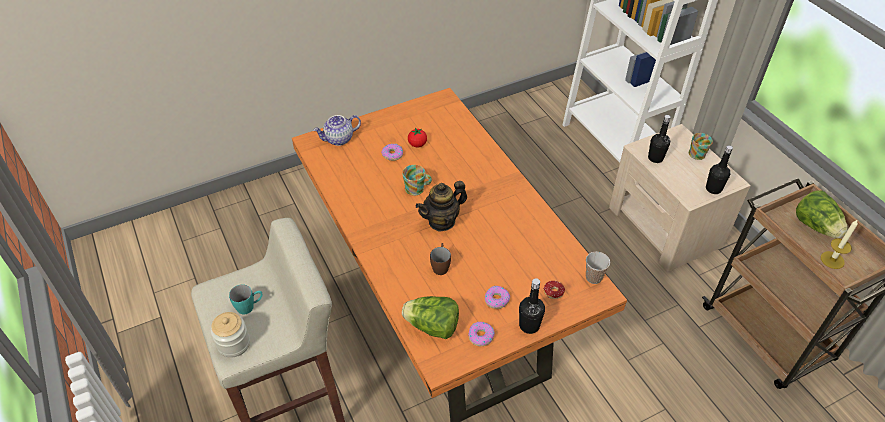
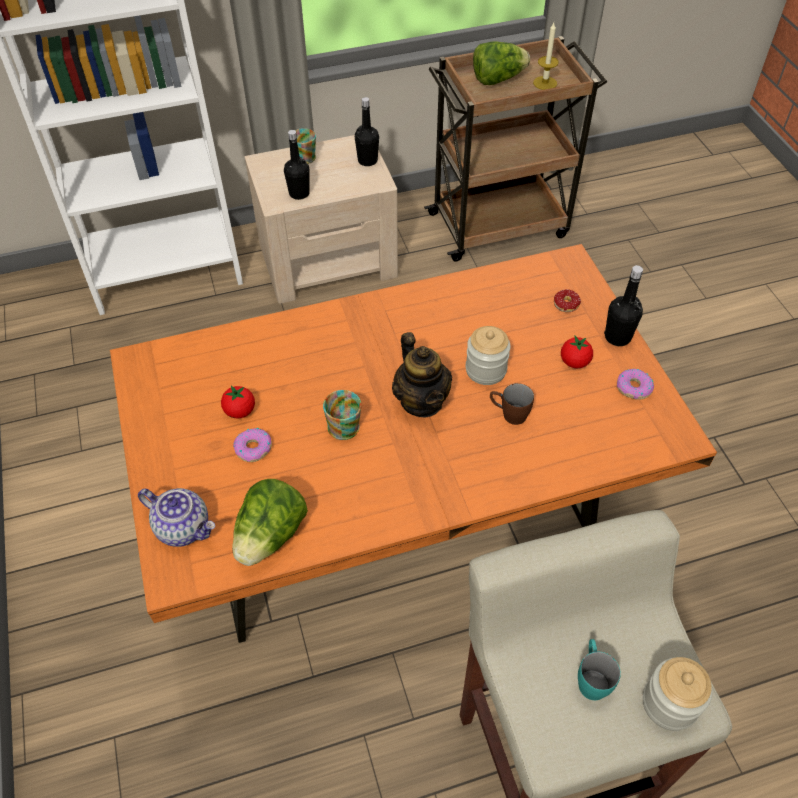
camera: 80 degrees left, 5 degrees up
(339, 139) = (184, 527): teapot -> teapot turned 45 degrees counterclockwise
(432, 327) = (617, 438): lettuce -> lettuce (270, 536)
(476, 250) = (486, 370): none -> jar
(496, 299) = (574, 362): donut -> tomato
(593, 278) = (546, 264): cup -> none

